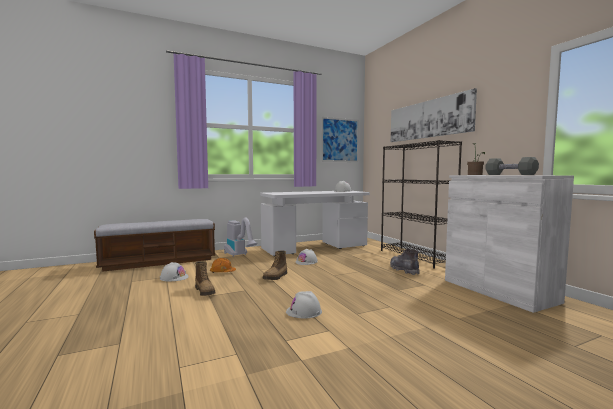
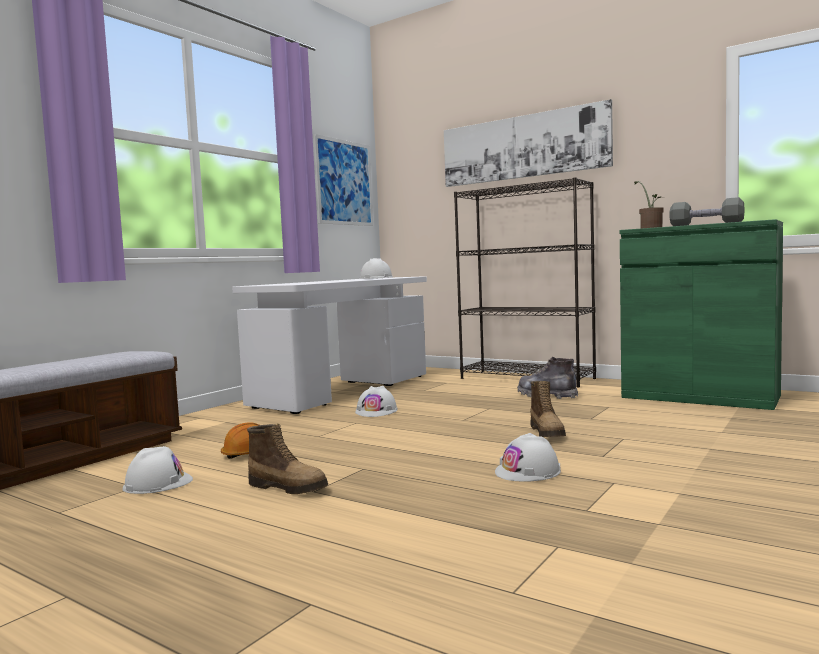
camera: 30 degrees left, 0 degrees up
(239, 255) = (222, 424): vacuum cleaner -> none
(276, 277) = (374, 440): boot -> boot (548, 433)
(498, 291) = (699, 396): white cabinet -> green cabinet

